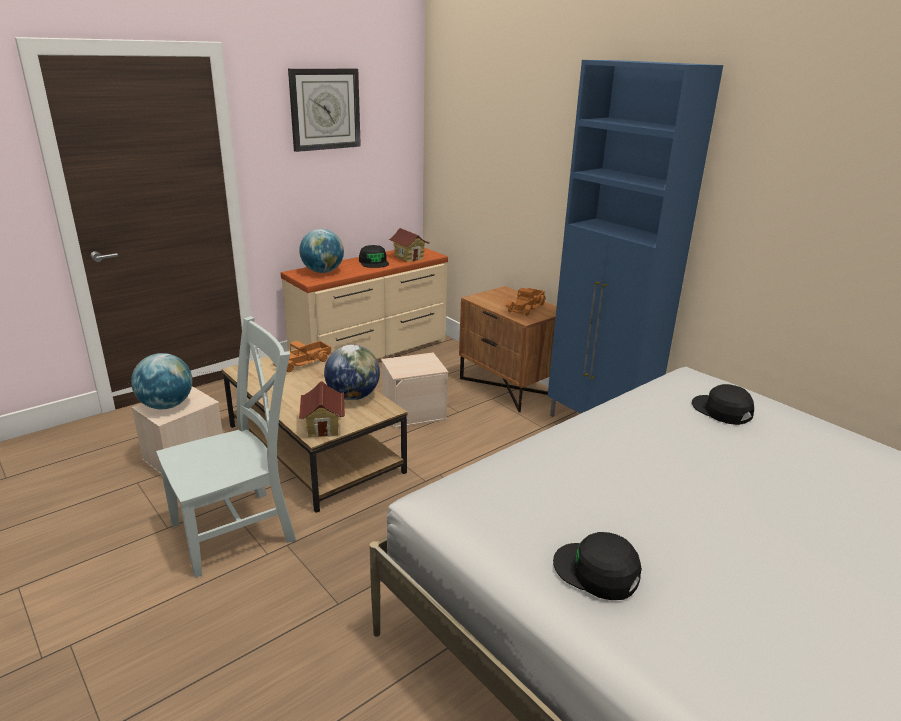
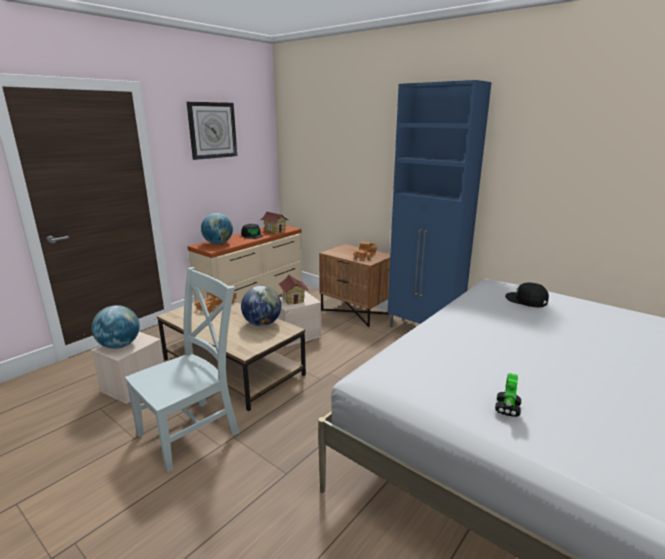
camera: 10 degrees left, 5 degrees down
(324, 427) = (248, 346): toy house -> toy house (293, 300)
(597, 572) = (507, 408): black cap -> toy robot

